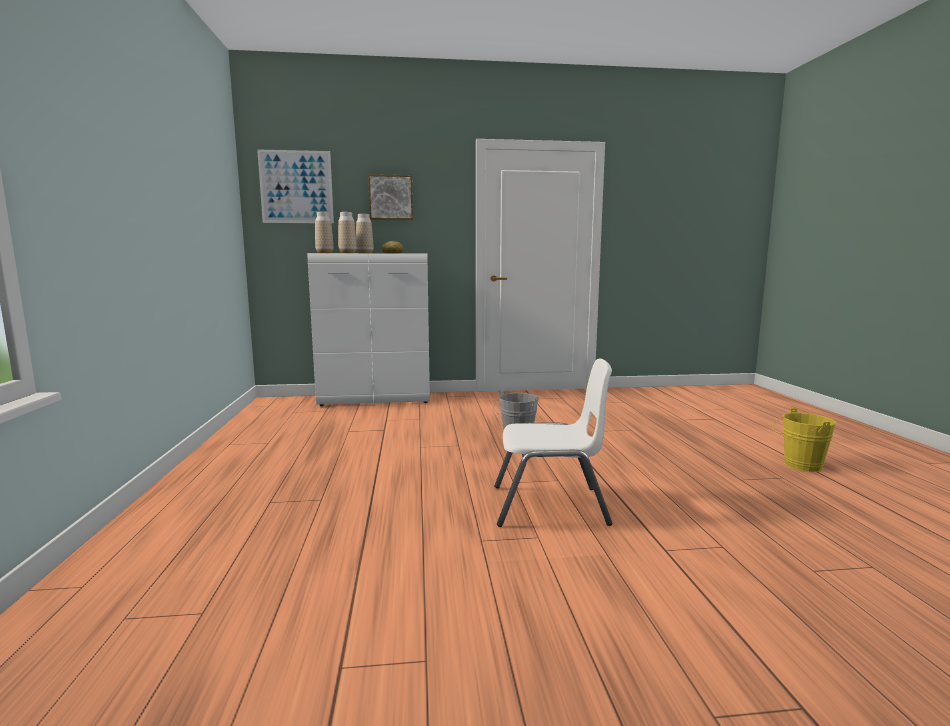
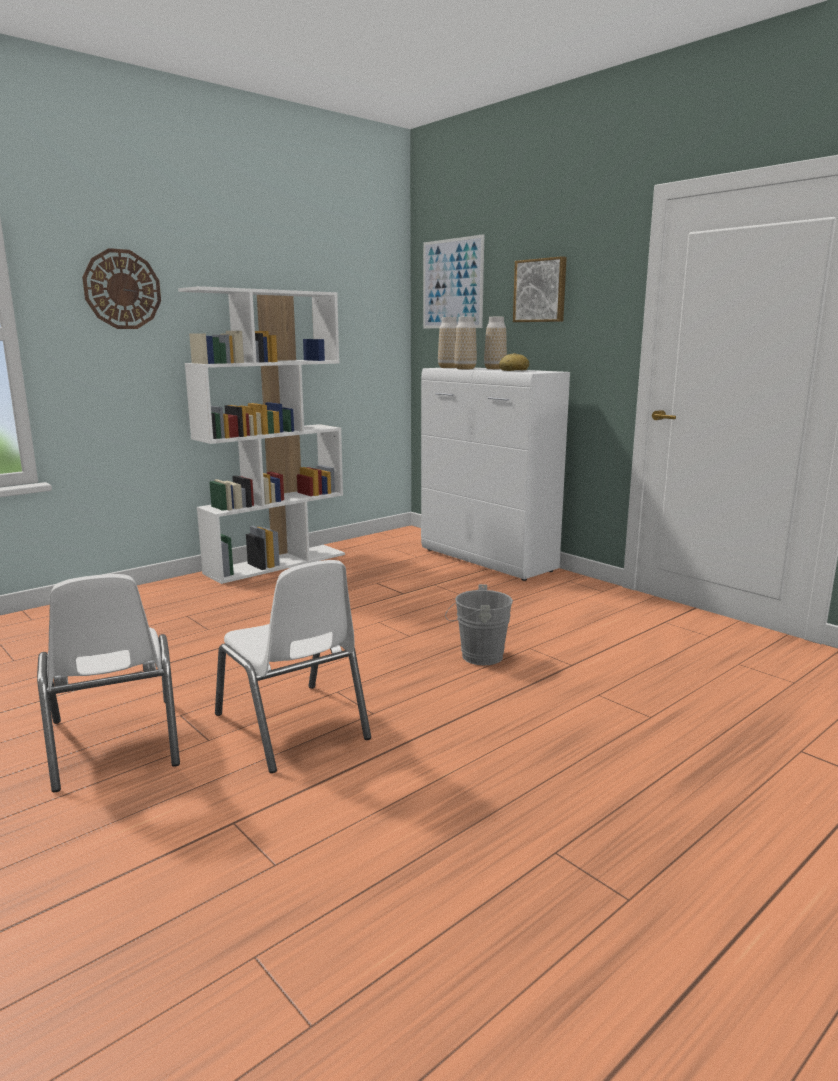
camera: 55 degrees right, 5 degrees up
(88, 140) = (122, 289): none -> wall clock
(225, 447) = (276, 563): none -> white bookcase
(500, 577) = (114, 743): none -> white chair
(799, 465) = (732, 916): yellow bucket -> none

